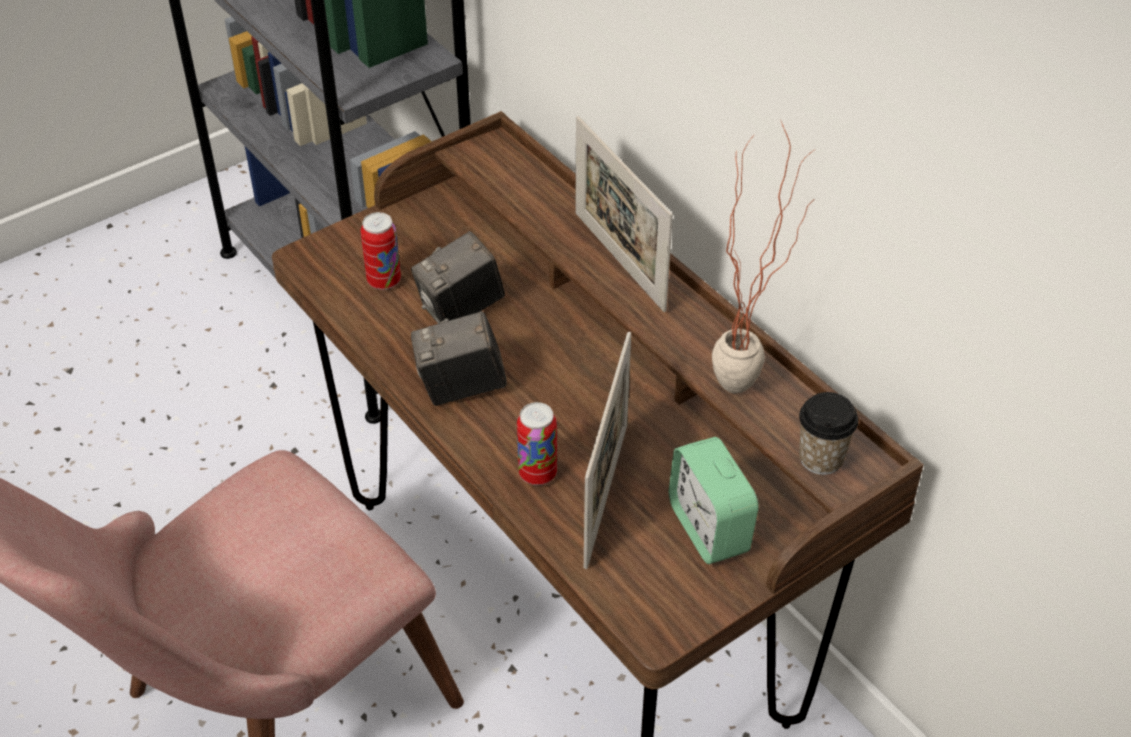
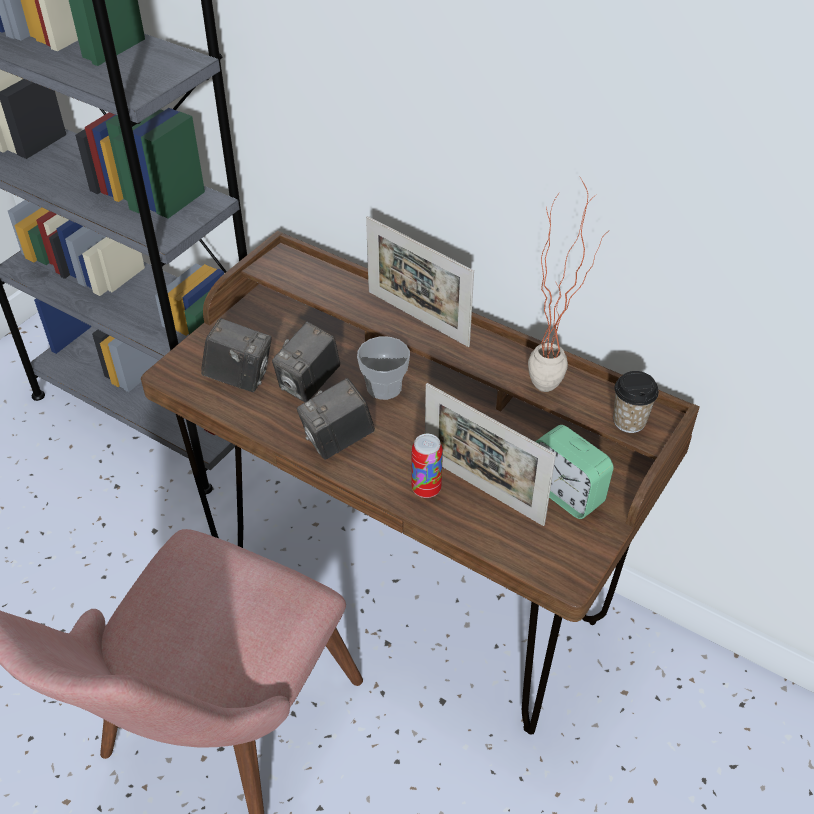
camera: 20 degrees left, 0 degrees up
(384, 281) = (239, 377): can -> camera
(549, 337) = (384, 387): none -> cup
(606, 494) = (482, 489): picture frame -> picture frame turned 135 degrees clockwise

